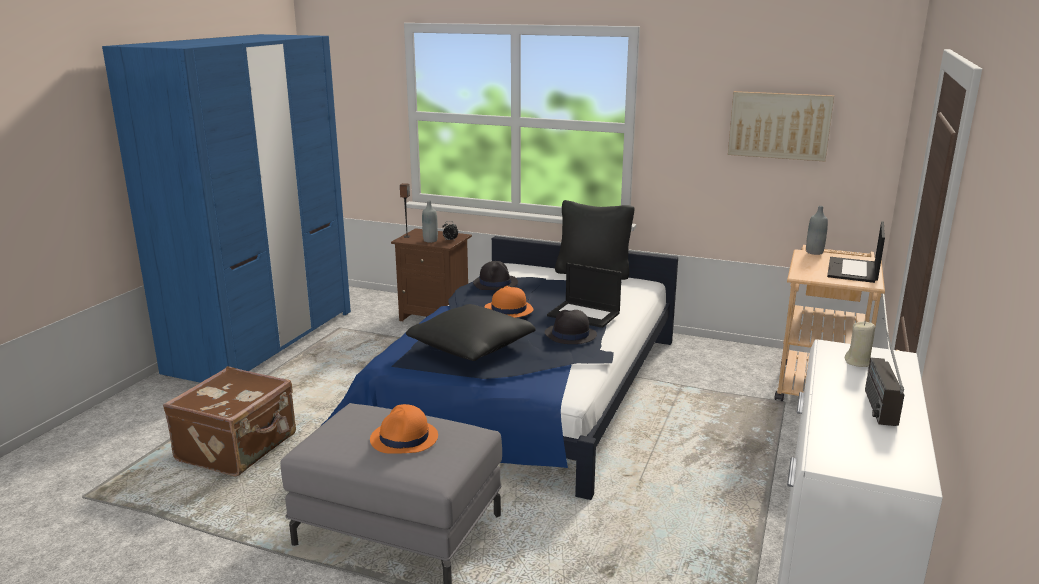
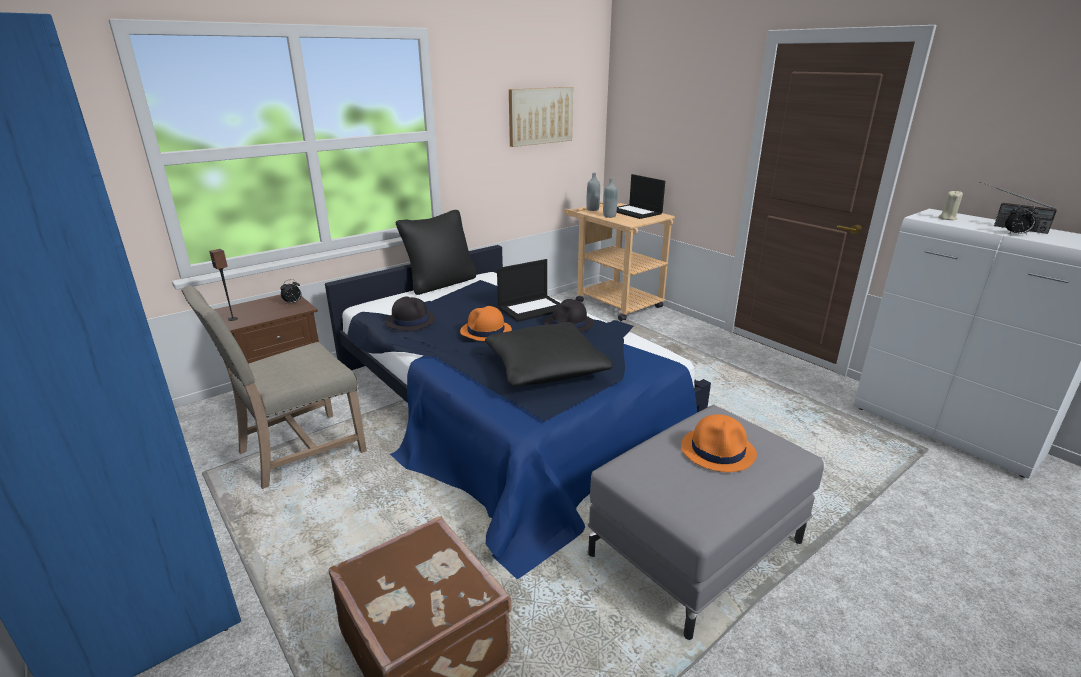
camera: 60 degrees left, 5 degrees up
(383, 343) = (297, 451): none -> beige chair
(430, 240) = (272, 311): grey bottle -> grey bottle (609, 216)
(830, 402) = (1016, 234): none -> alarm clock

